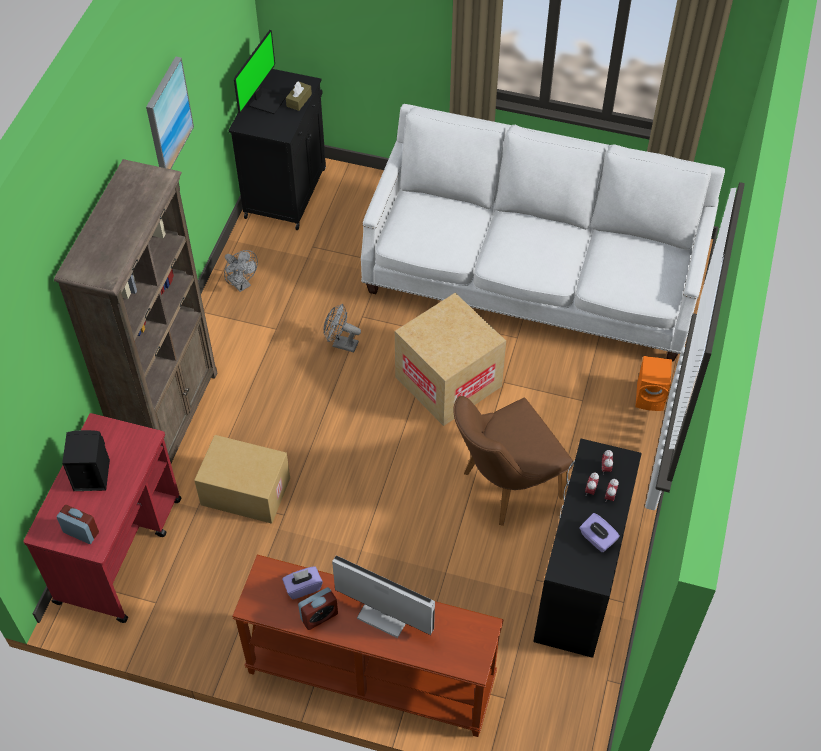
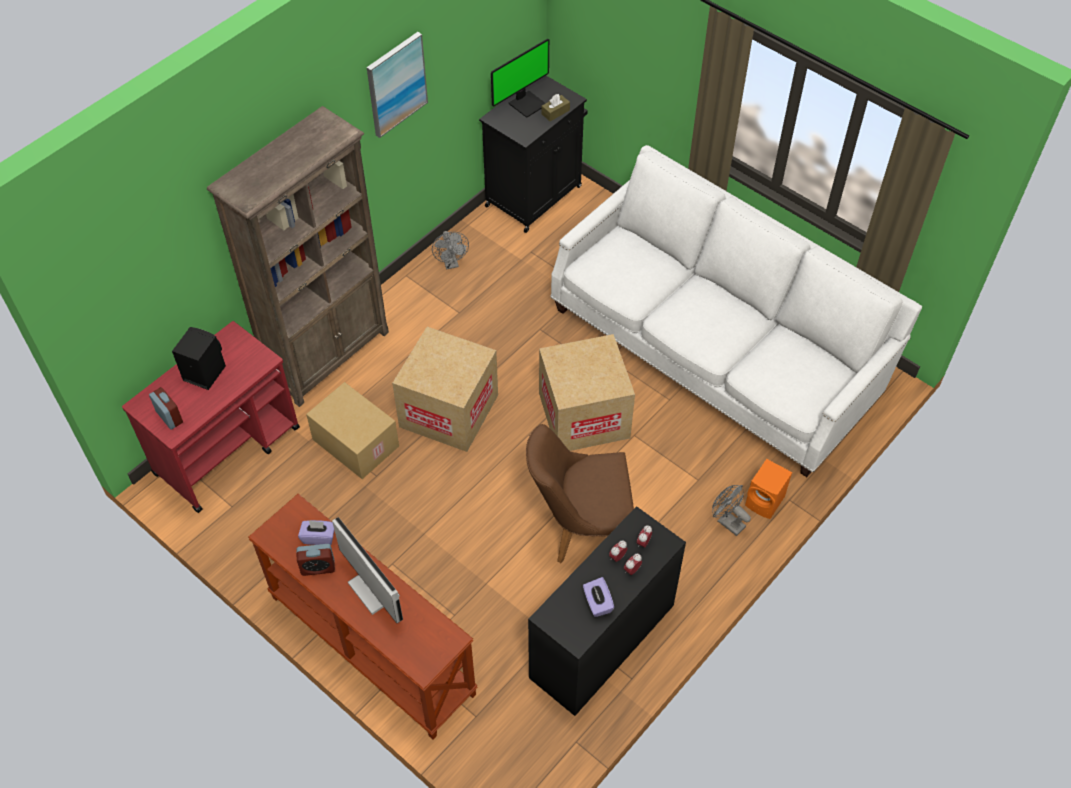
camera: 25 degrees right, 0 degrees up
(319, 426) = (449, 411): none -> cardboard box
(341, 344) = (507, 346): grey fan -> grey fan (727, 522)

